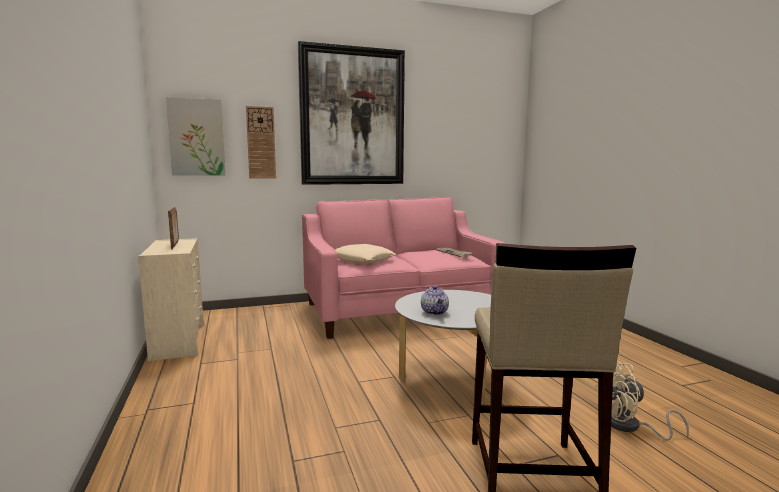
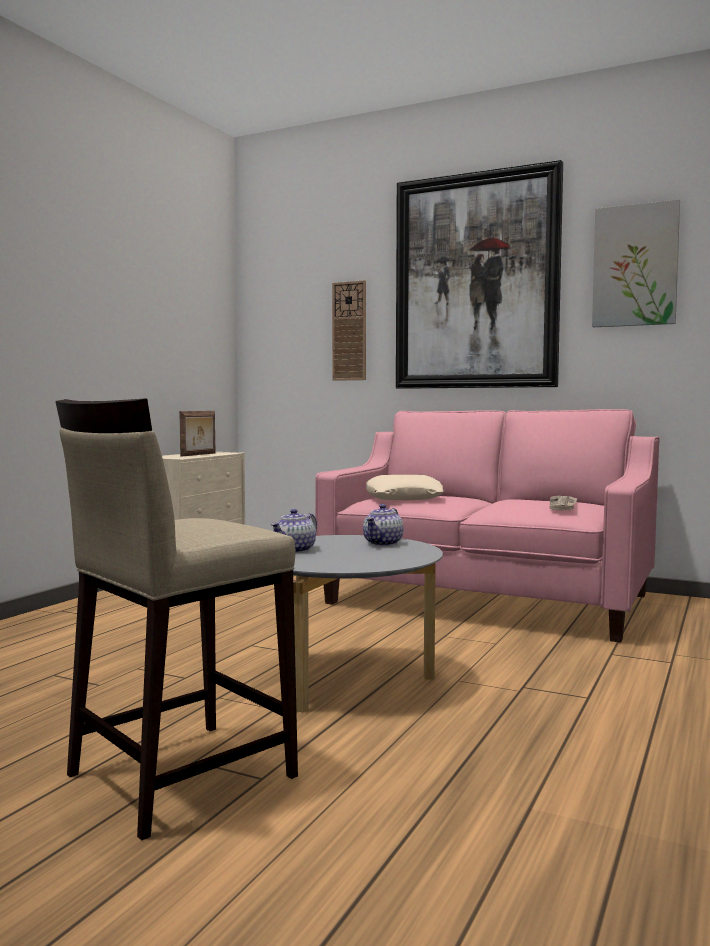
camera: 45 degrees right, 5 degrees down
(196, 137) = (279, 329): picture -> picture (635, 266)
(451, 295) = (383, 543): none -> teapot
(630, 427) = (442, 807): beige fan -> none

